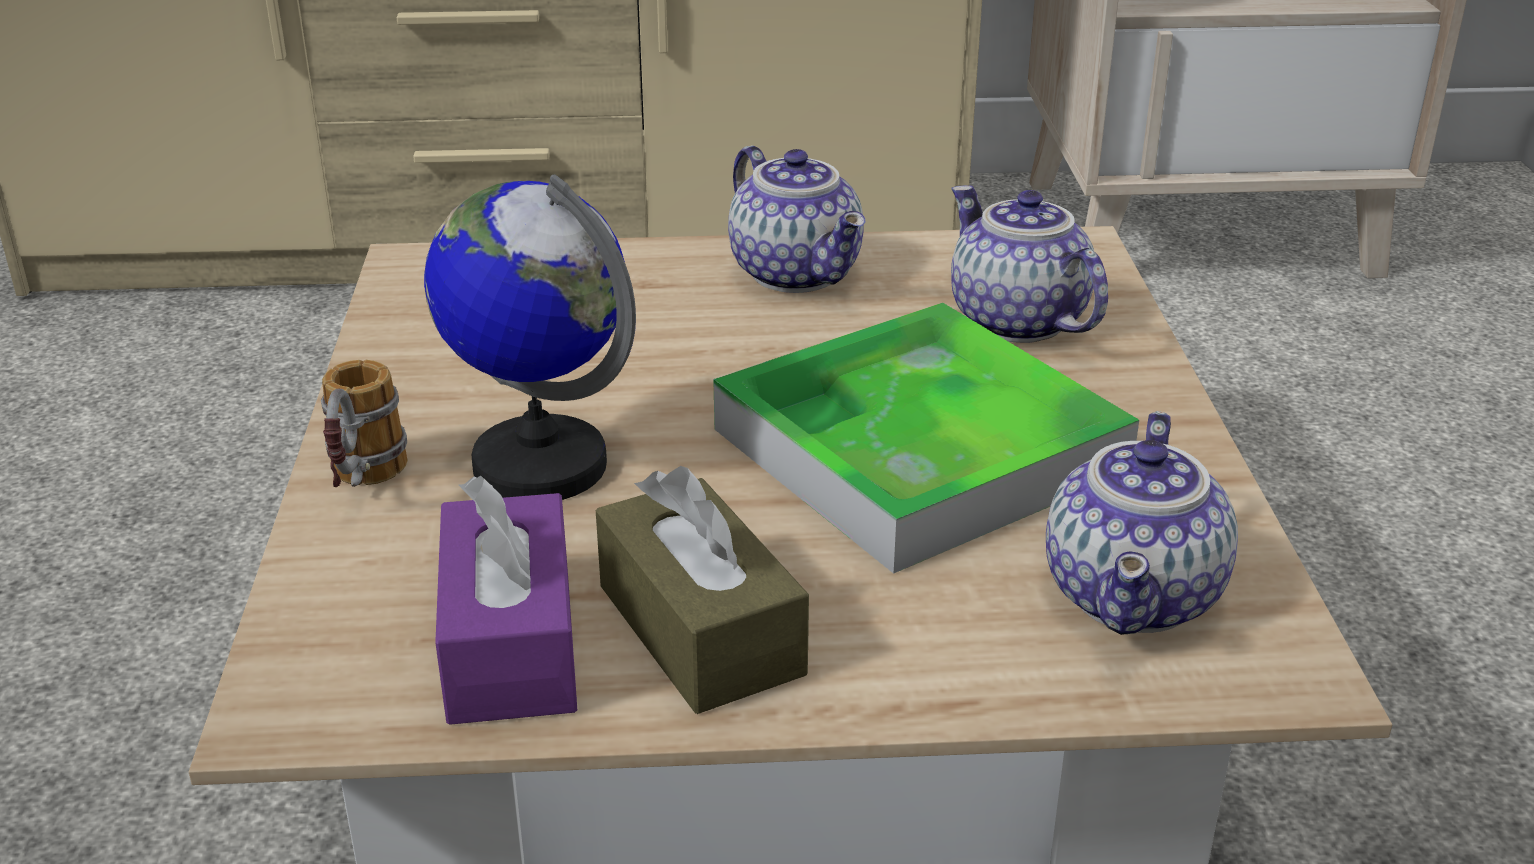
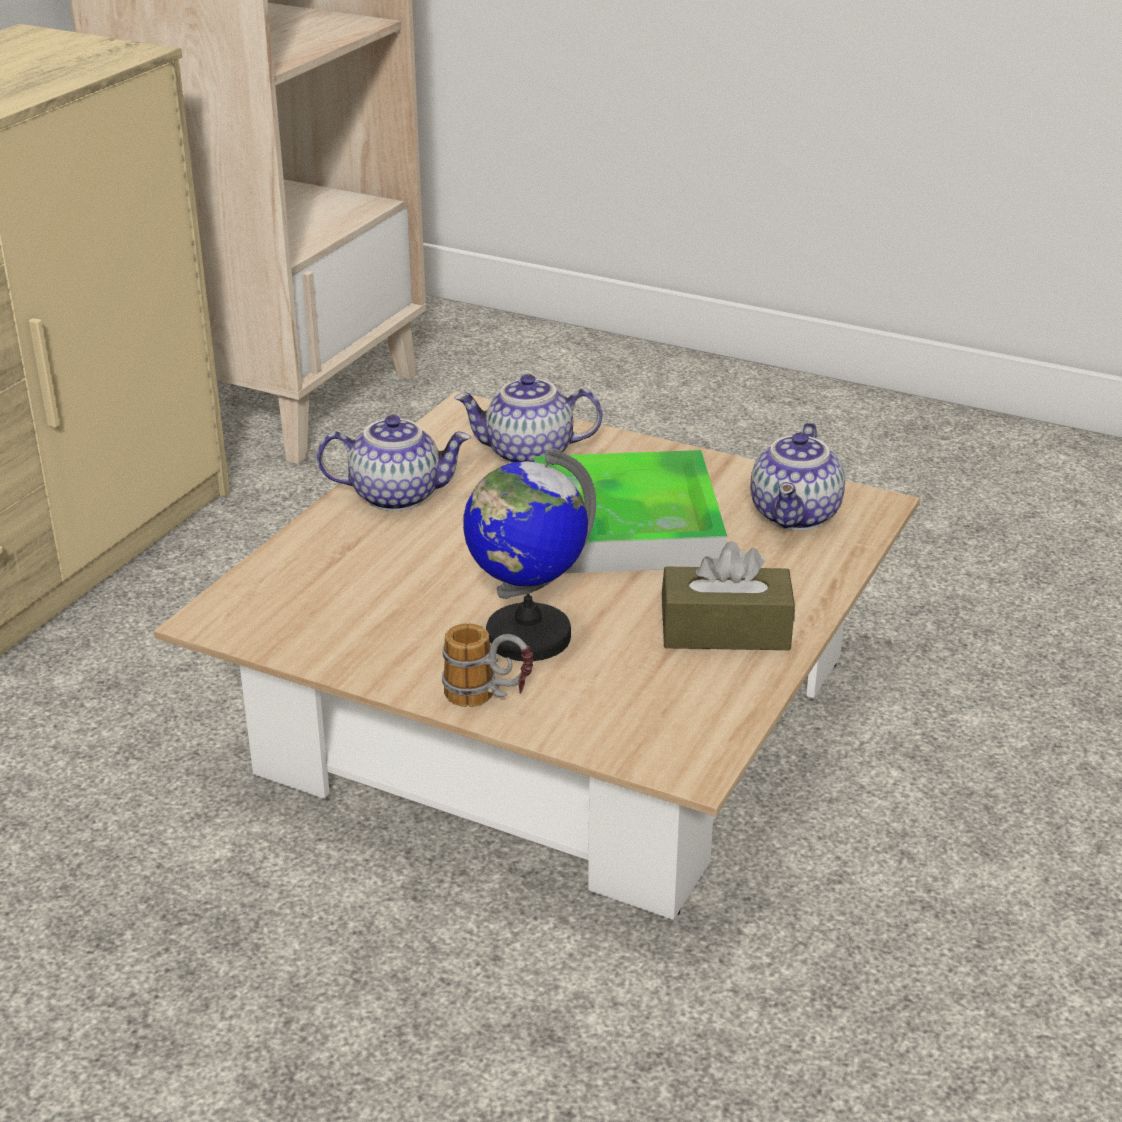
camera: 60 degrees left, 0 degrees up
(510, 643) = (690, 687): purple tissue box -> none
(1136, 598) = (797, 516): teapot -> teapot turned 60 degrees clockwise

